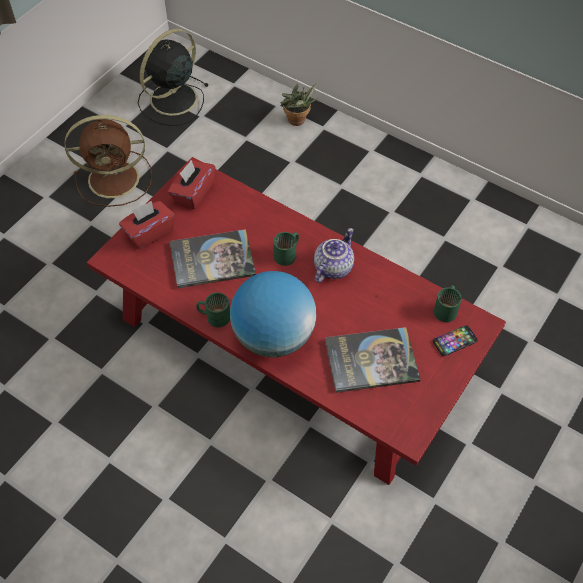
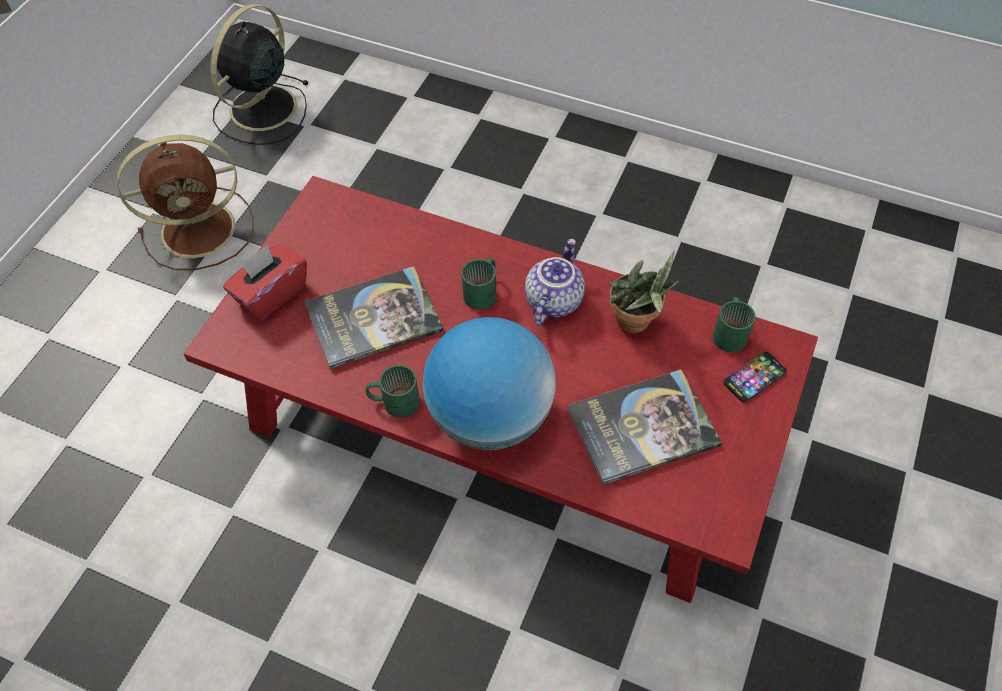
camera: 10 degrees left, 0 degrees up
(193, 193) = (324, 226): red tissue box -> none
(298, 122) = (443, 114): potted plant -> potted plant (636, 324)

